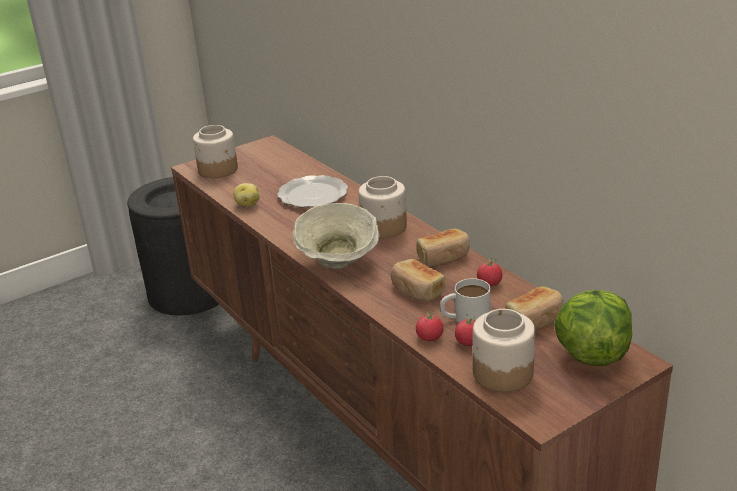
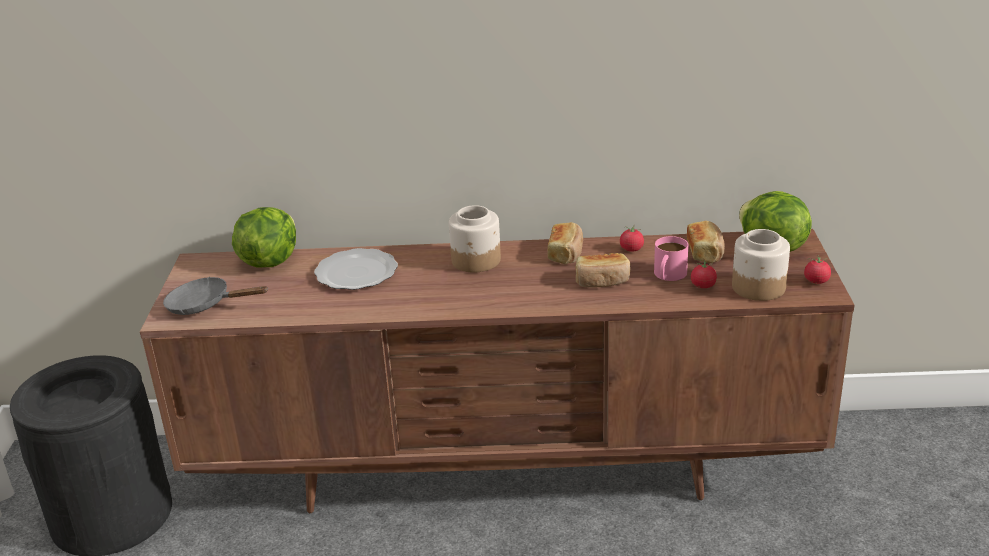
camera: 55 degrees left, 0 degrees up
(218, 170) = (205, 305): jar -> grey frying pan
(247, 204) = (316, 311): potato -> none
(294, 162) = (268, 261): none -> lettuce
(339, 262) = (504, 299): beige bowl -> none
(429, 337) = (677, 299): tomato -> tomato (816, 281)
(465, 318) = (668, 276): white mug -> pink mug

